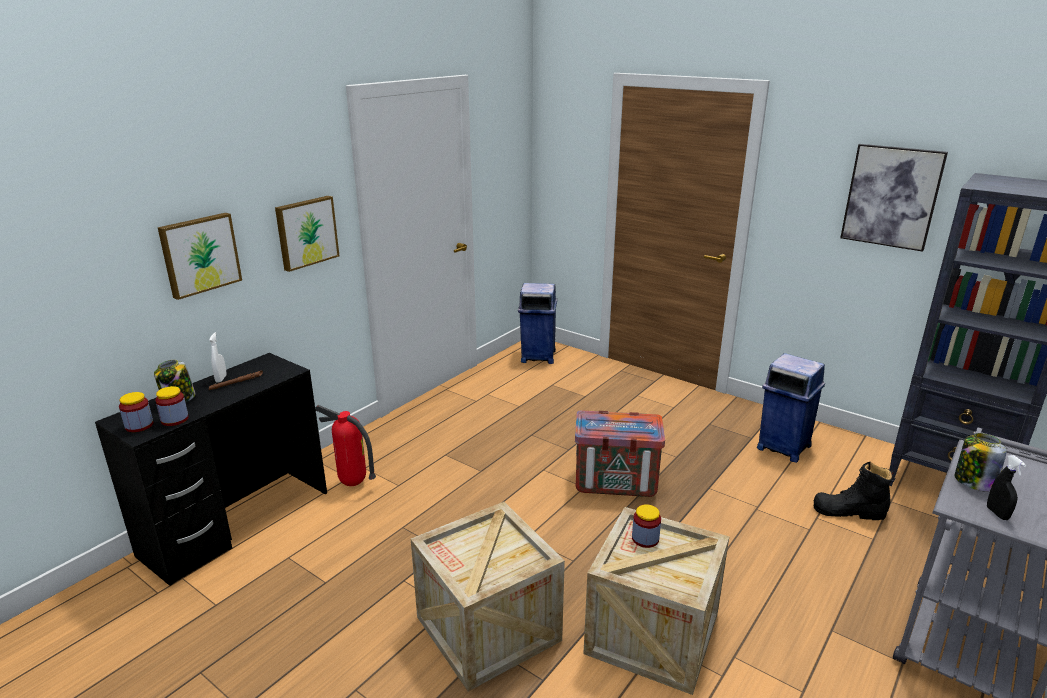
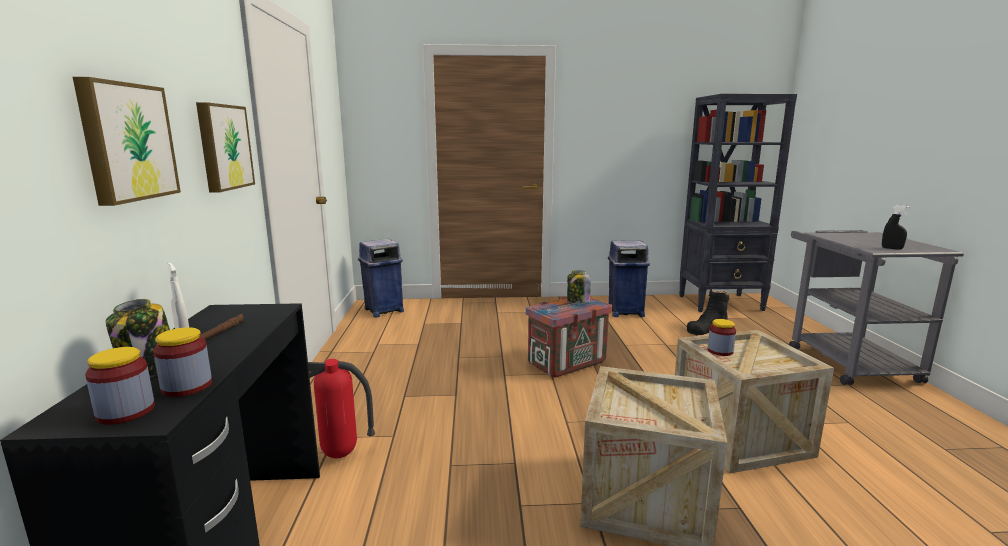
camera: 40 degrees left, 10 degrees down
(891, 197) = (647, 121): picture -> none
(973, 482) = (853, 242): jar -> jar (578, 301)

